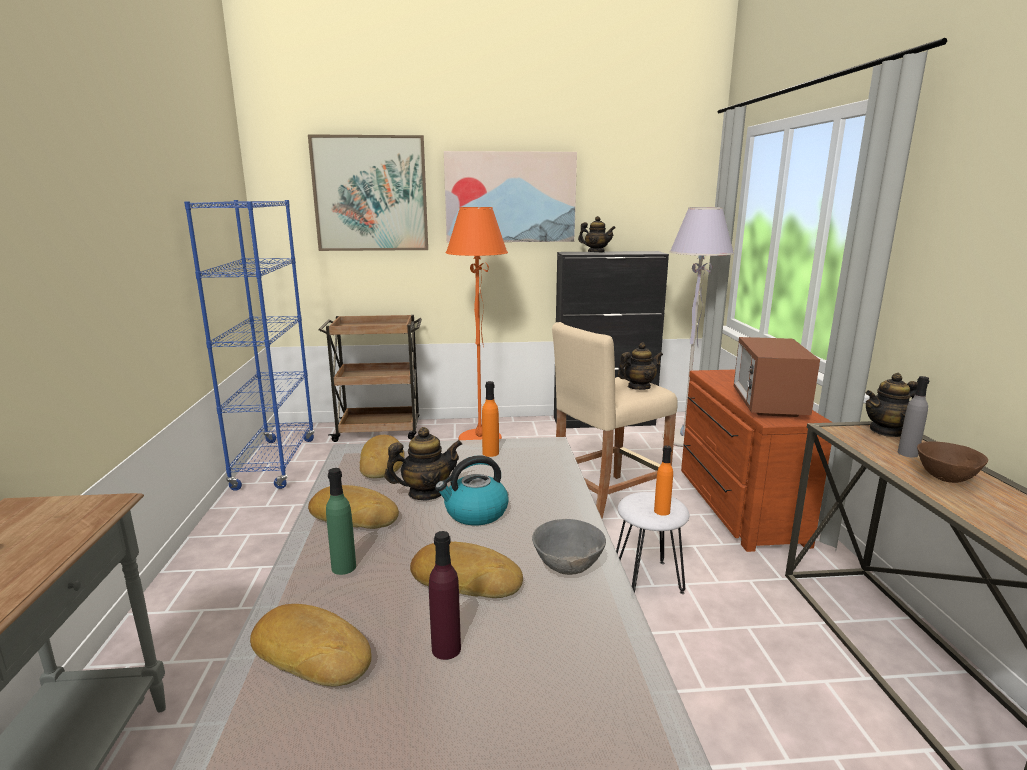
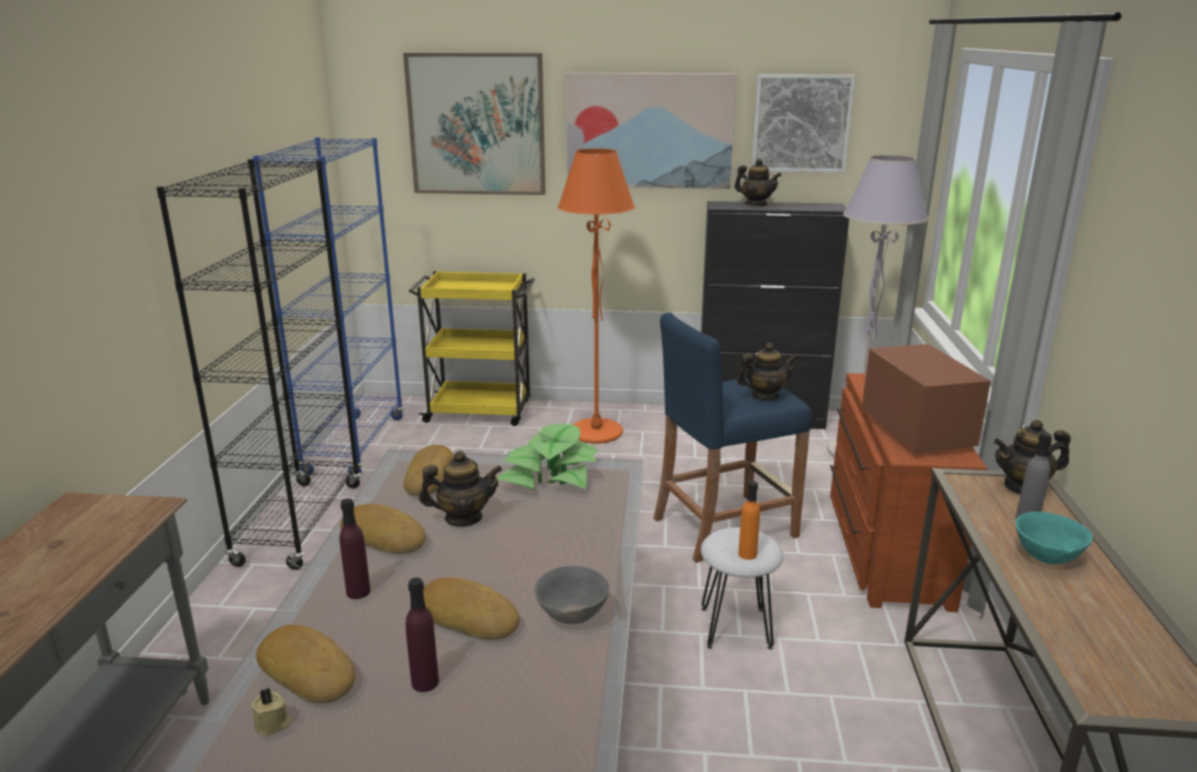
camera: 10 degrees right, 5 degrees up
(236, 530) = (300, 523): none -> black bookcase
(287, 719) = (273, 725): none -> beige candle
(344, 567) = (358, 592): green bottle -> purple bottle
(380, 431) = (480, 412): brown cart -> yellow cart
(475, 513) = (505, 546): kettle -> none
(490, 453) = (550, 474): orange bottle -> potted plant
(607, 501) = (724, 527): beige stool -> blue stool
(625, 191) = (801, 124): none -> picture
(768, 405) = (917, 432): microwave -> microwave turned 150 degrees clockwise
(946, 479) = (1046, 559): brown bowl -> turquoise bowl

